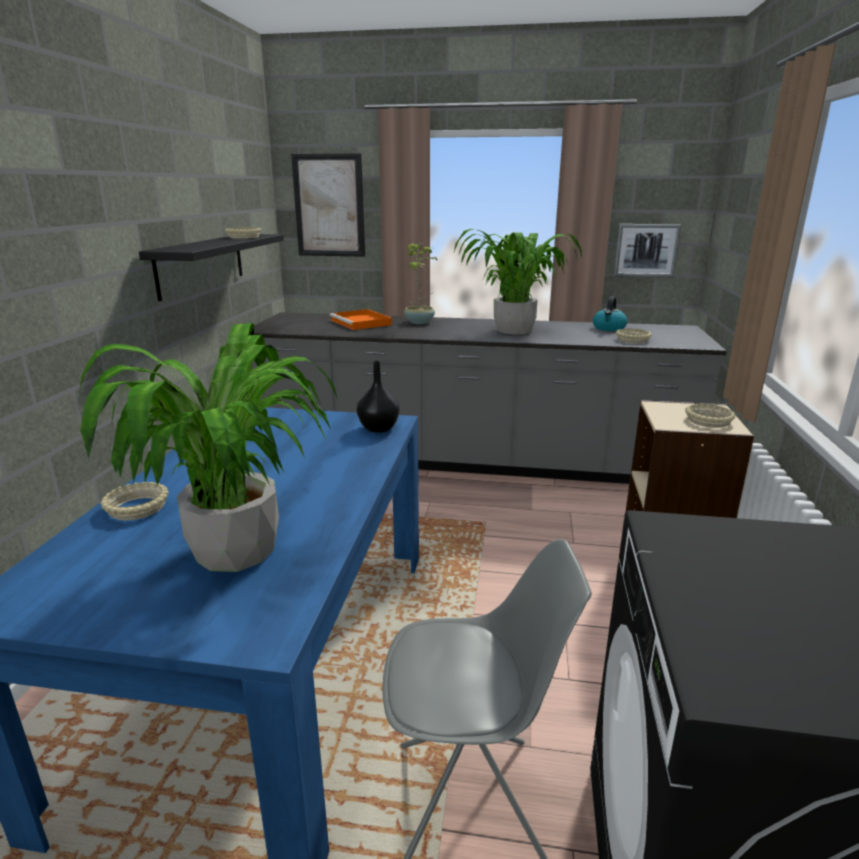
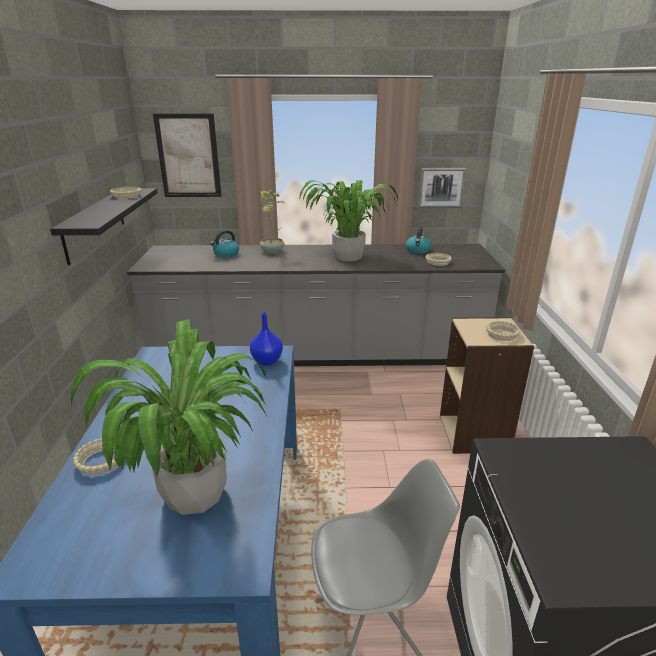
camera: 10 degrees left, 5 degrees up
(362, 322) = (226, 254): orange tray -> kettle
(379, 428) = (267, 361): black vase -> blue vase

